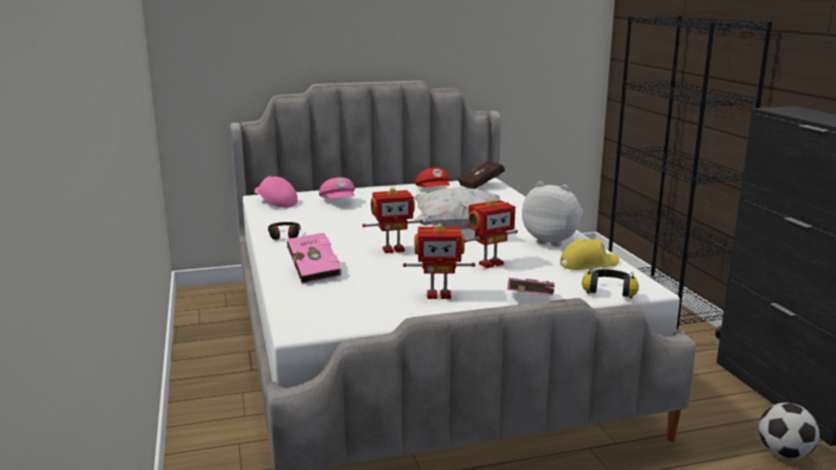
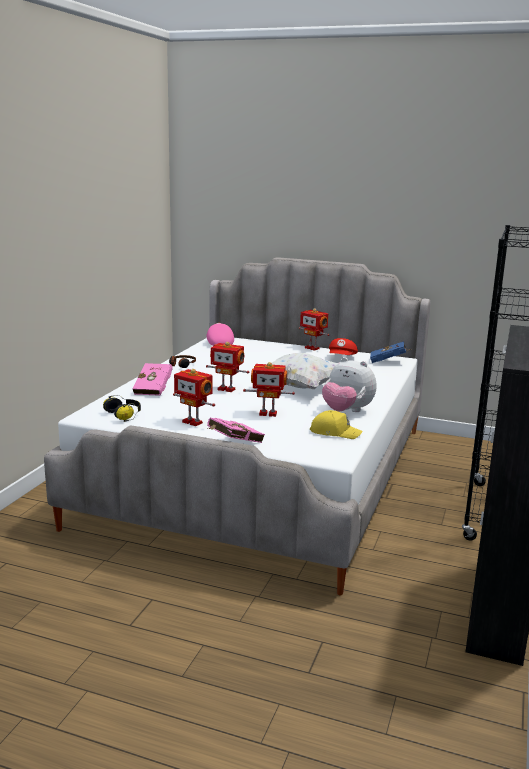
camera: 35 degrees right, 0 degrees up
(339, 202) = (260, 351): pink cap -> none
(384, 187) = (312, 348): none -> toy robot
(483, 186) = (389, 362): red book -> blue book
(552, 241) = (347, 411): plush toy -> plush toy turned 150 degrees clockwise
(609, 291) = (306, 452): headphones -> headphones (124, 415)
(784, 454) = (413, 639): football -> none

